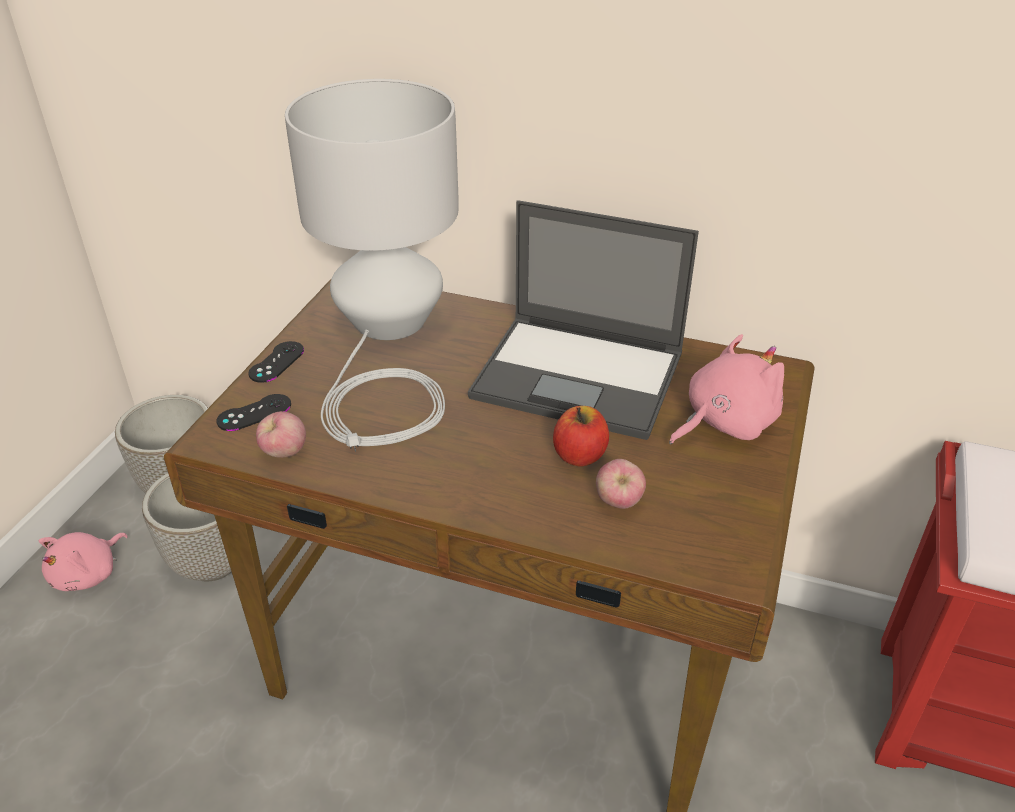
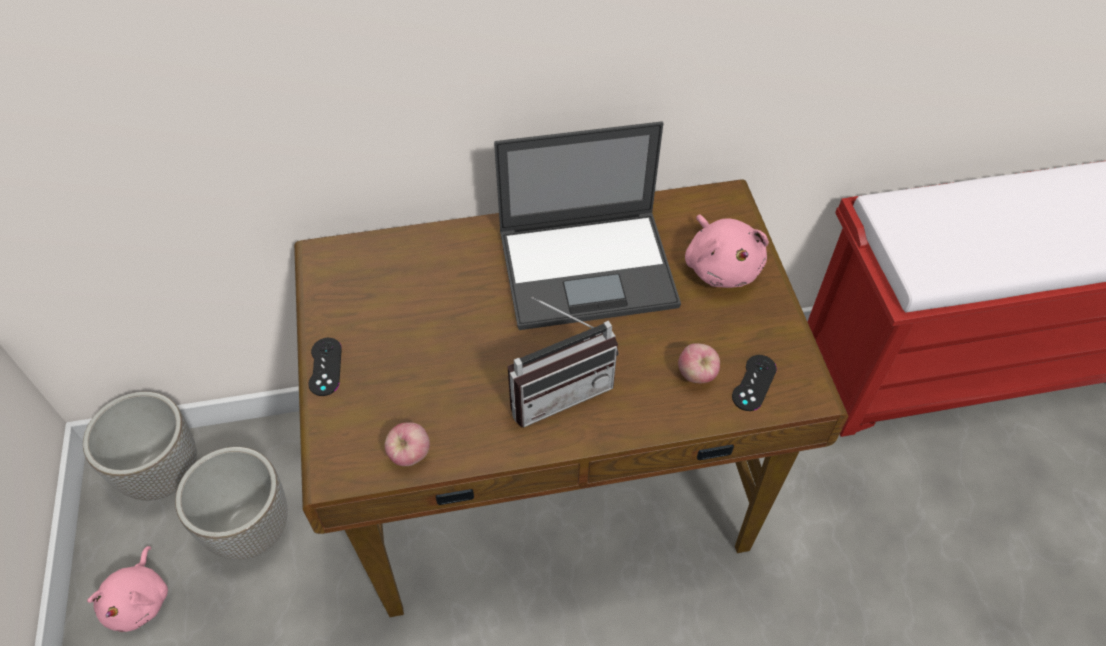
camera: 30 degrees left, 15 degrees up
(254, 413) = (350, 428): black game controller -> black game controller (754, 383)
(387, 352) = (414, 312): white table lamp -> none
(464, 457) = (557, 389): none -> radio
(580, 455) = (641, 345): apple -> none
(724, 422) = (721, 266): pink plush toy -> pink plush toy turned 135 degrees clockwise

